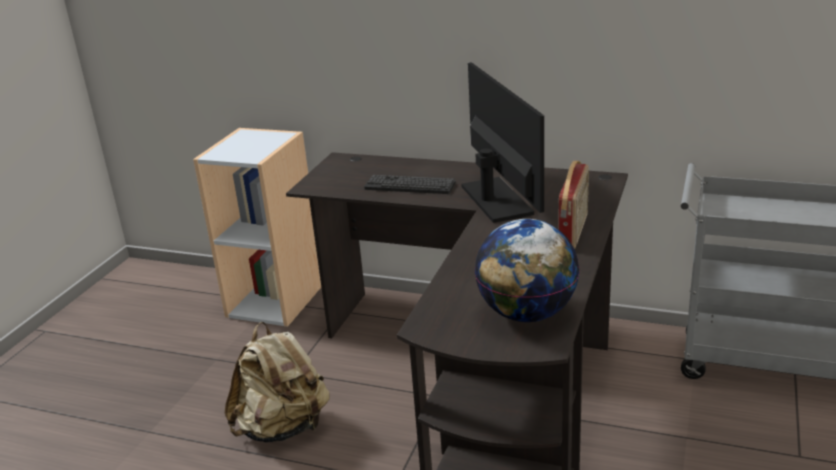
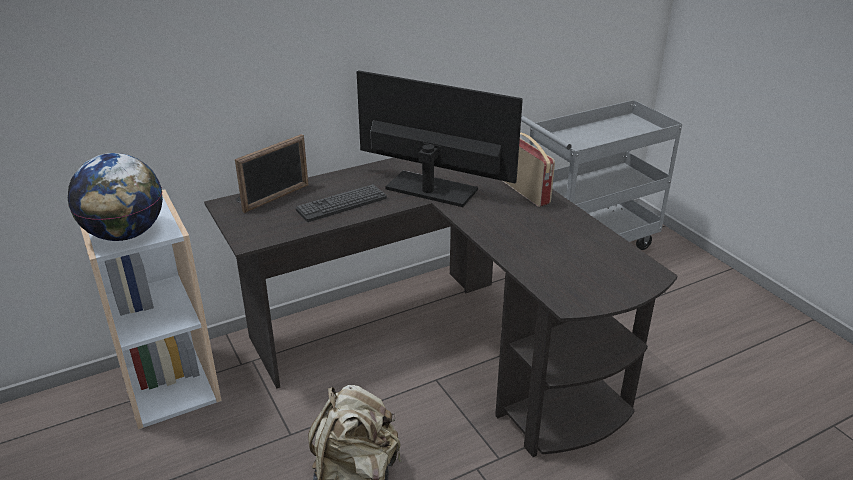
camera: 50 degrees left, 5 degrees up
(376, 166) = (276, 198): none -> picture frame
(526, 314) = (605, 259): globe -> globe (125, 234)

